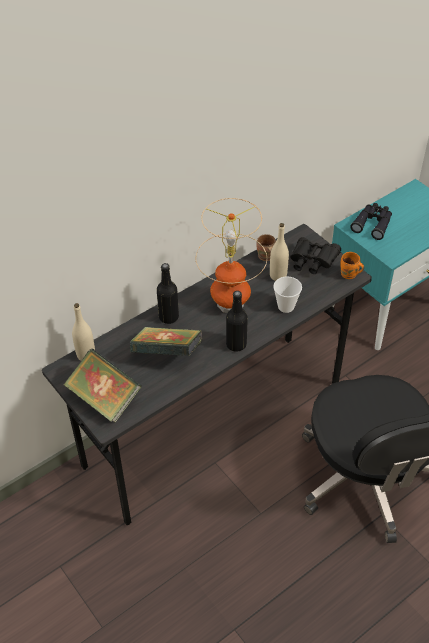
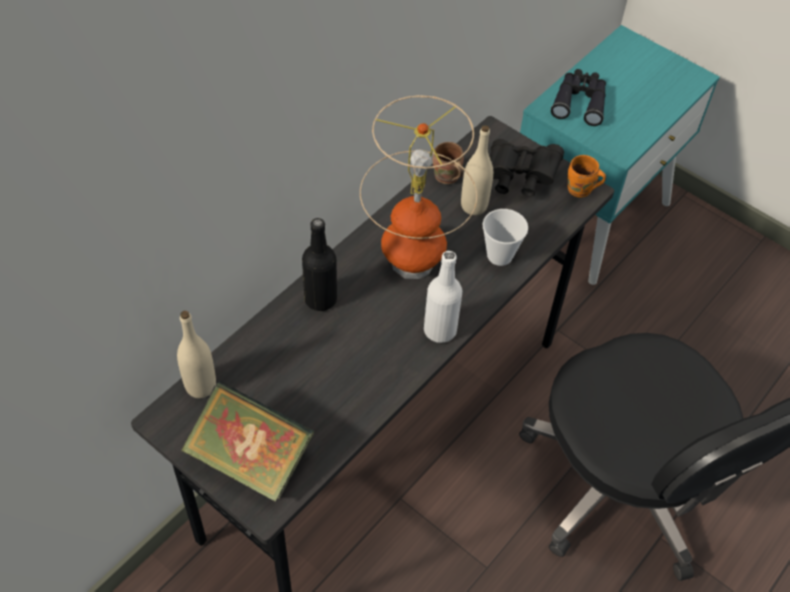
camera: 15 degrees left, 5 degrees up
(167, 354) = (335, 364): book -> none
(236, 344) = (440, 330): black bottle -> white bottle

